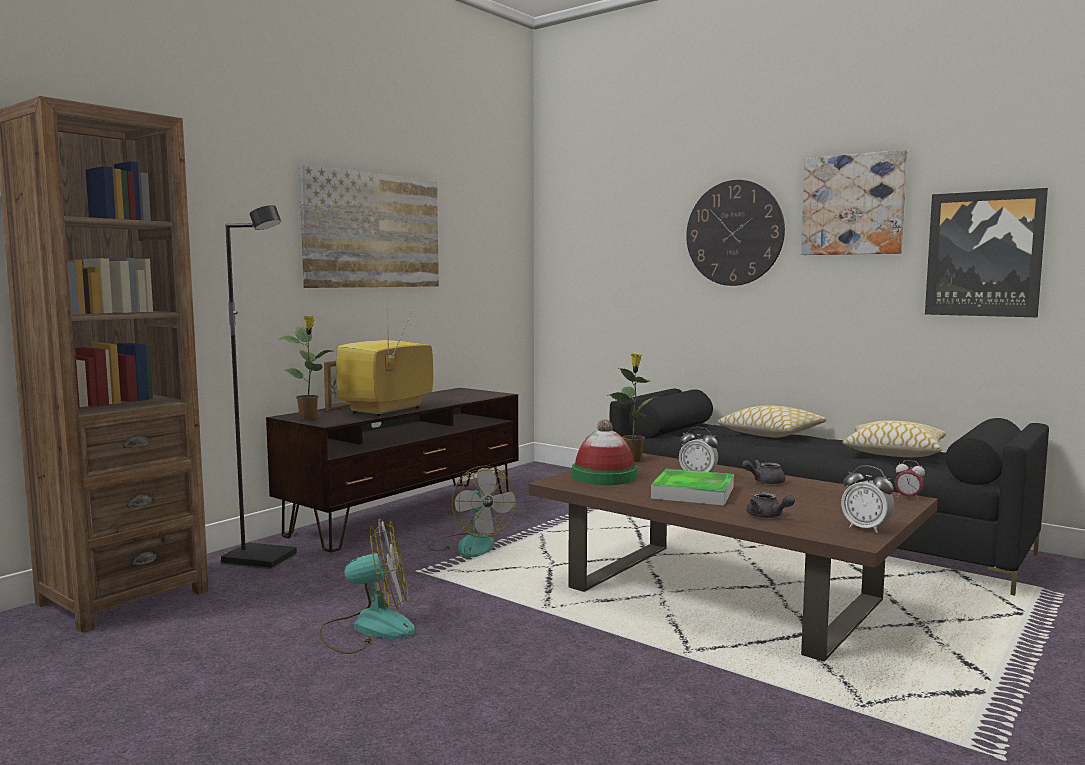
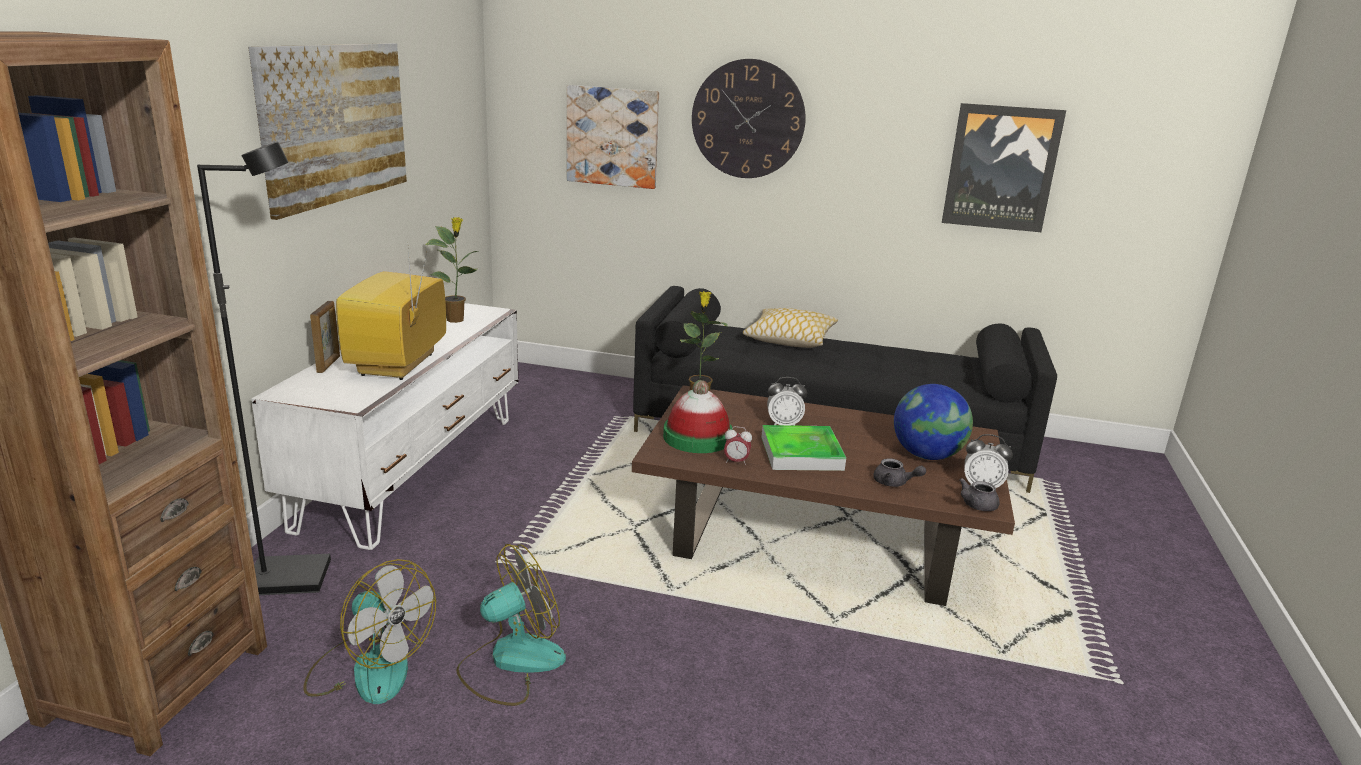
camera: 25 degrees left, 15 degrees up
(309, 418) = (315, 395): potted plant -> potted plant (456, 320)
(406, 514) = (413, 469): brown tv stand -> white tv stand
(470, 545) = (524, 509): fan -> fan (369, 668)
(764, 482) = (847, 425): grey teapot -> grey teapot (975, 506)
(828, 505) = (927, 455): none -> globe
(853, 205) = (880, 103): picture -> picture (613, 136)
(894, 453) = (915, 361): pillow -> none
(908, 498) = (977, 433): alarm clock -> alarm clock (736, 462)

